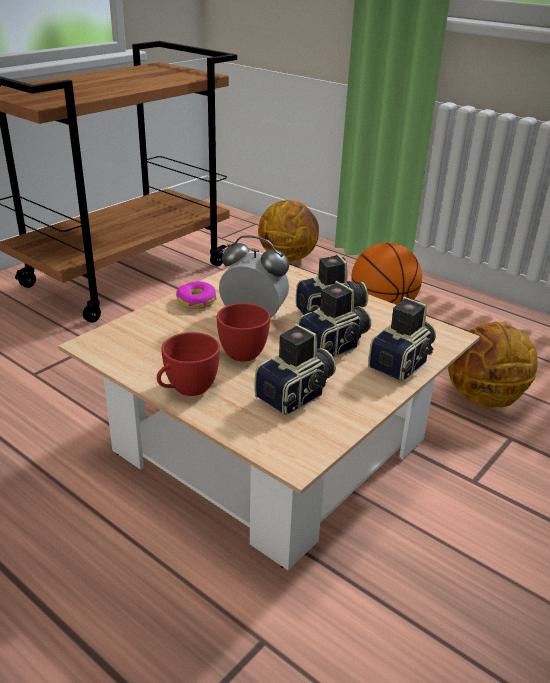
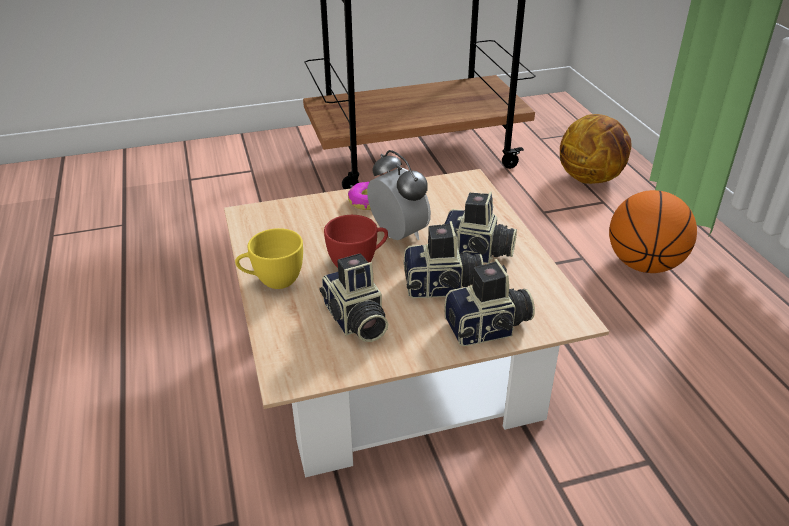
camera: 35 degrees right, 5 degrees up
(186, 390) = (272, 281): red cup -> yellow cup
(298, 395) = (355, 321): camera -> camera turned 75 degrees clockwise
(483, 398) = (662, 406): basketball -> none

